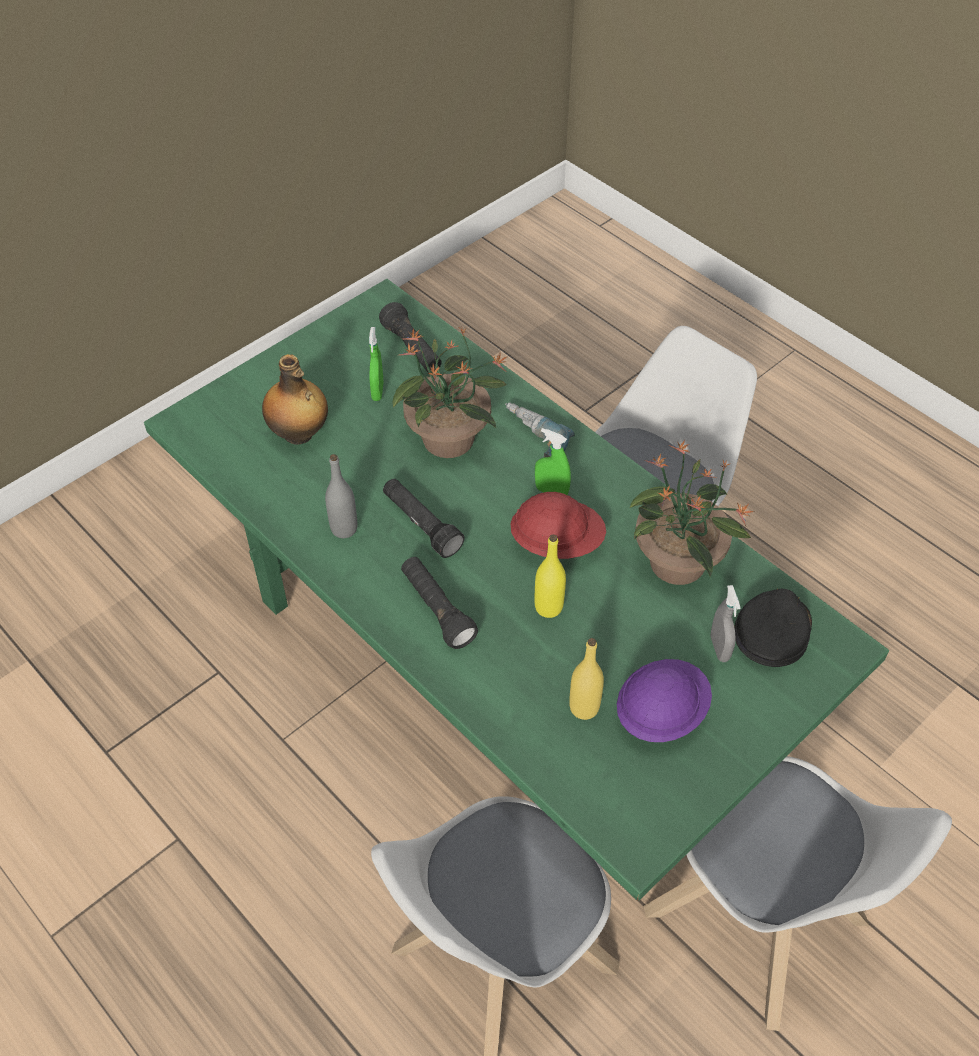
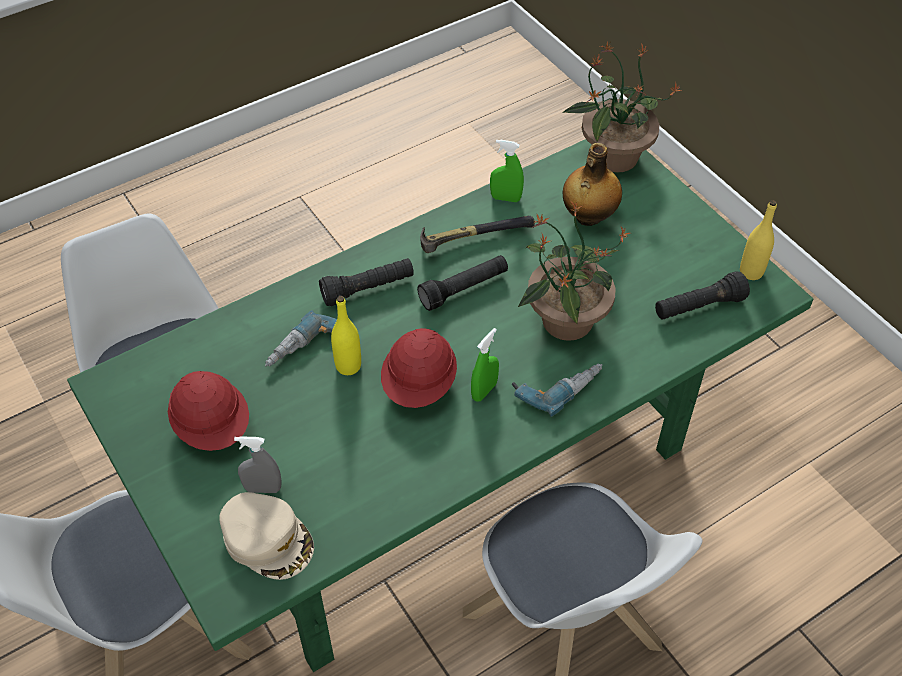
camera: 100 degrees right, 0 degrees up
(344, 529) = (470, 238): grey bottle -> hammer
(377, 391) = (638, 275): green spray bottle -> green spray bottle (505, 198)
(538, 647) = (309, 351): none -> power drill
(584, 707) = (238, 373): yellow bottle -> yellow bottle (751, 272)
(660, 713) = (213, 426): purple hard hat -> red hard hat
(677, 564) = (369, 477): potted plant -> potted plant (613, 157)
(772, 631) = (268, 539): black cap -> beige cap

